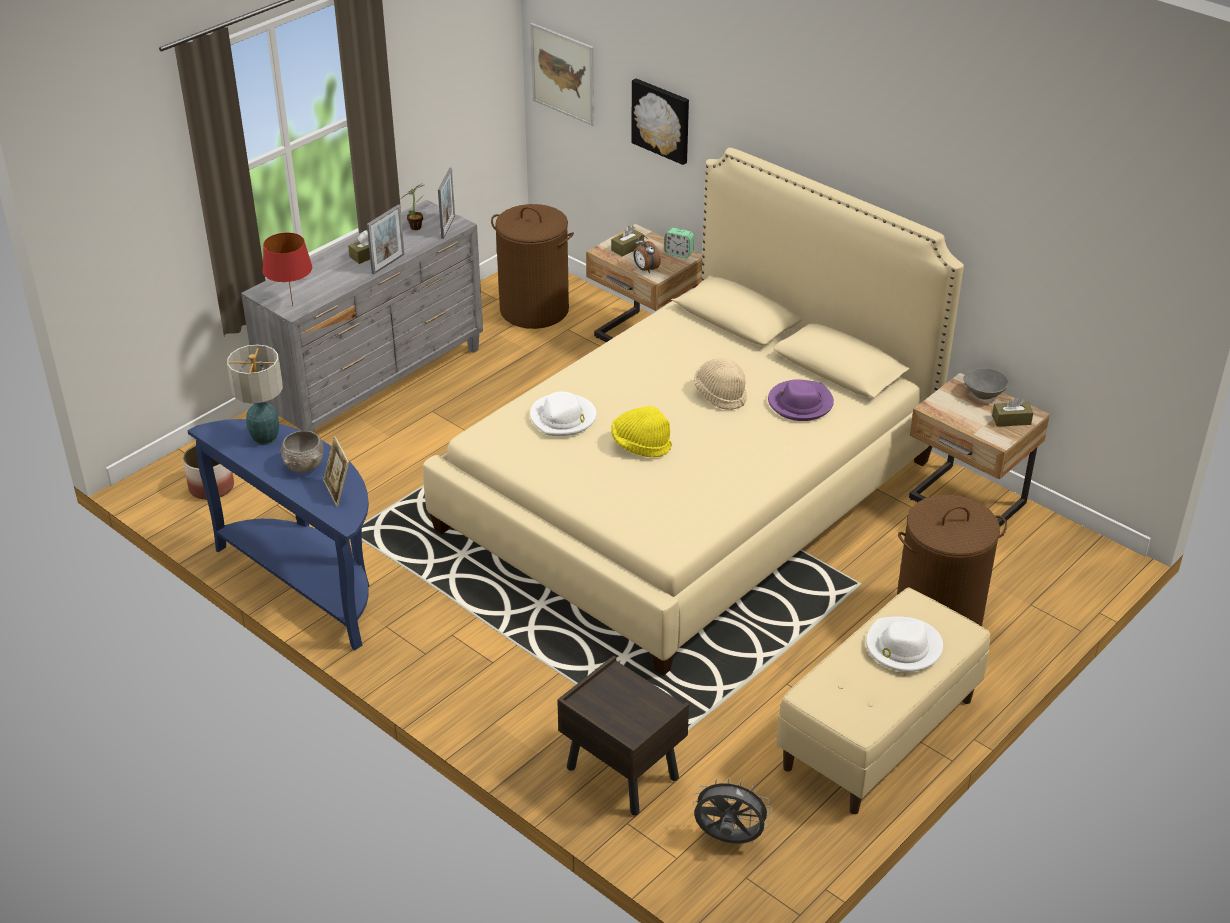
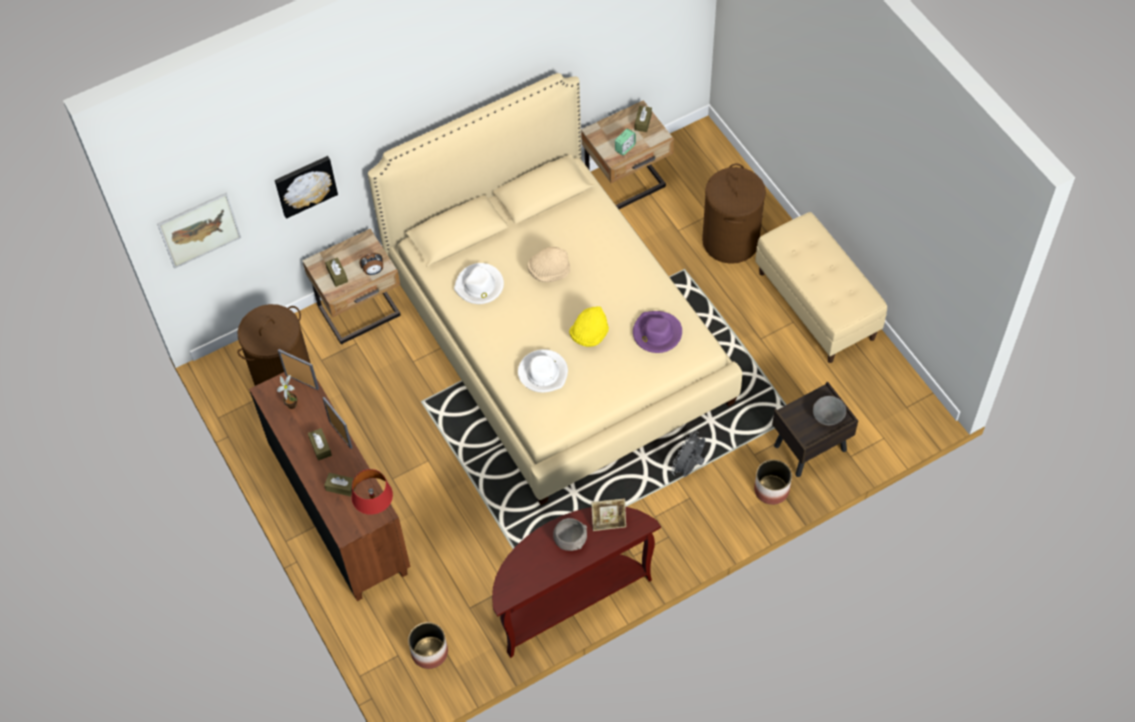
camera: 70 degrees left, 20 degrees up
(265, 437) = (527, 561): table lamp -> none
(308, 583) = (570, 599): blue console table -> brown console table
(319, 278) = (341, 487): none -> brown tissue box
(377, 385) = (340, 511): grey dresser -> brown dresser
(535, 744) = (772, 490): none -> planter
(678, 253) = (360, 244): alarm clock -> alarm clock (625, 148)
(728, 839) = (877, 407): grey fan -> grey fan (689, 467)
(800, 403) = (576, 229): purple hat -> purple hat (656, 333)
(902, 648) = (812, 258): white hat -> white hat (479, 286)
(983, 394) = (610, 126): grey bowl -> grey bowl (827, 417)

